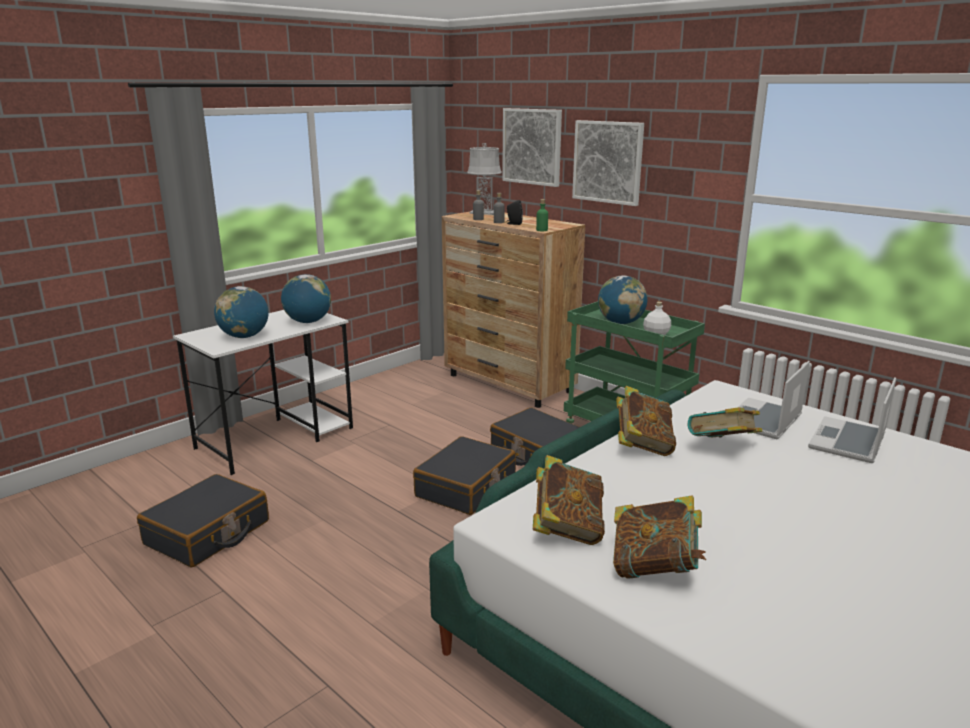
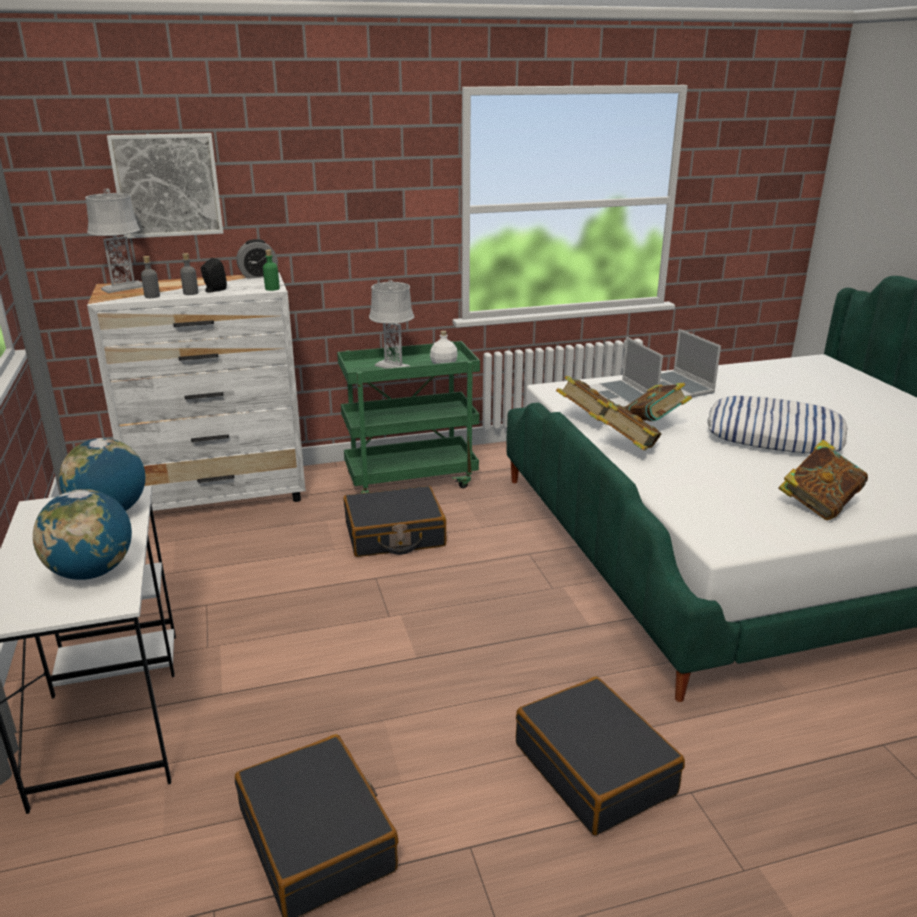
camera: 60 degrees left, 5 degrees up
(466, 488) = (415, 598): black suitcase -> black suitcase (595, 768)
(509, 384) = (221, 496): brown dresser -> white dresser
(565, 223) = (258, 276): none -> alarm clock
(567, 529) = (747, 519): book -> book (585, 420)
(608, 162) = (294, 193): picture -> none
(621, 323) = (393, 367): globe -> grey table lamp
(813, 518) = (774, 435): none -> pillow

